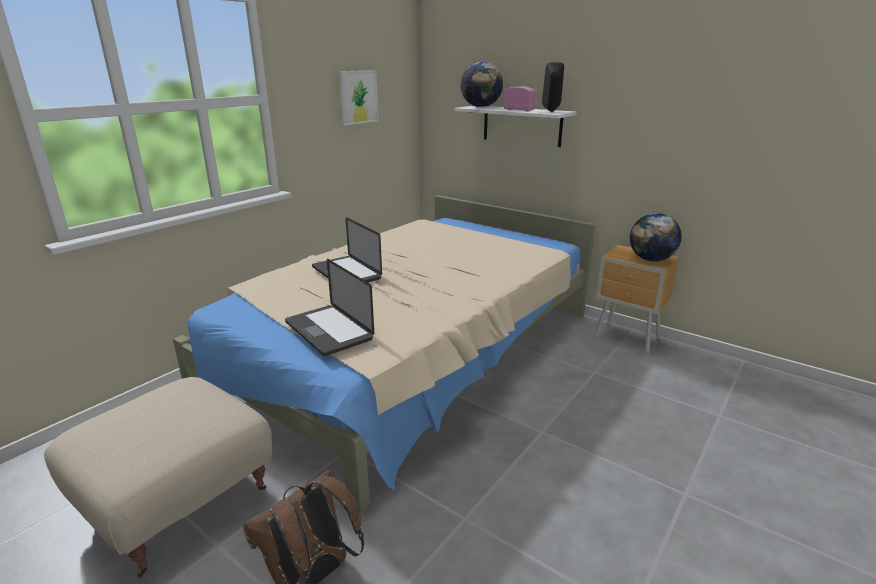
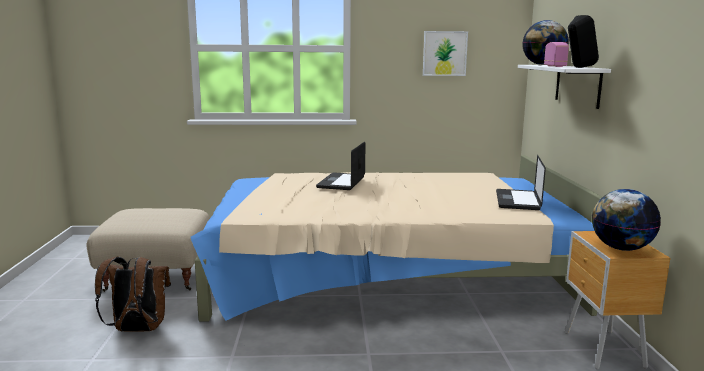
camera: 50 degrees right, 10 degrees down
(328, 331) = (257, 200): laptop -> laptop (517, 200)

